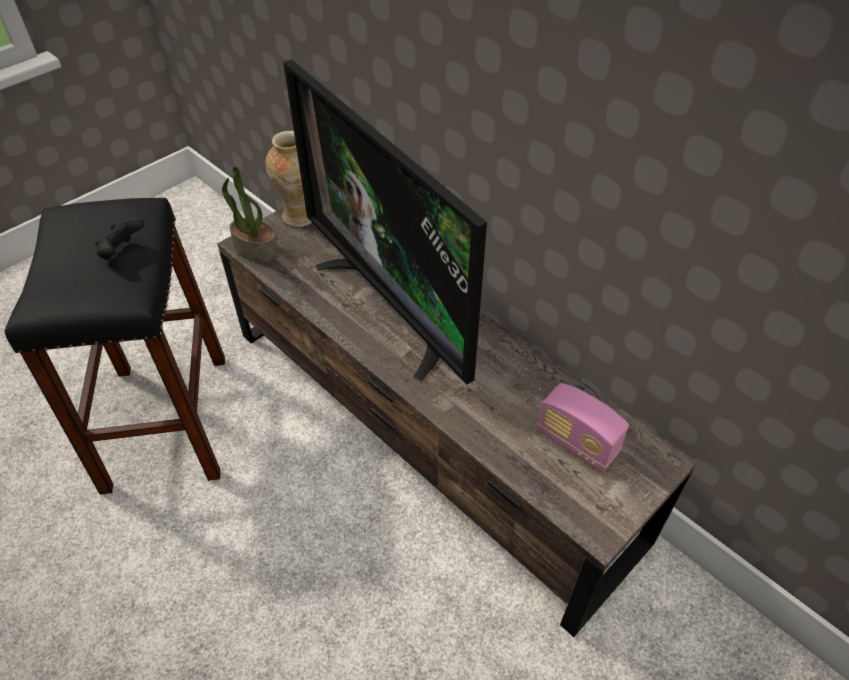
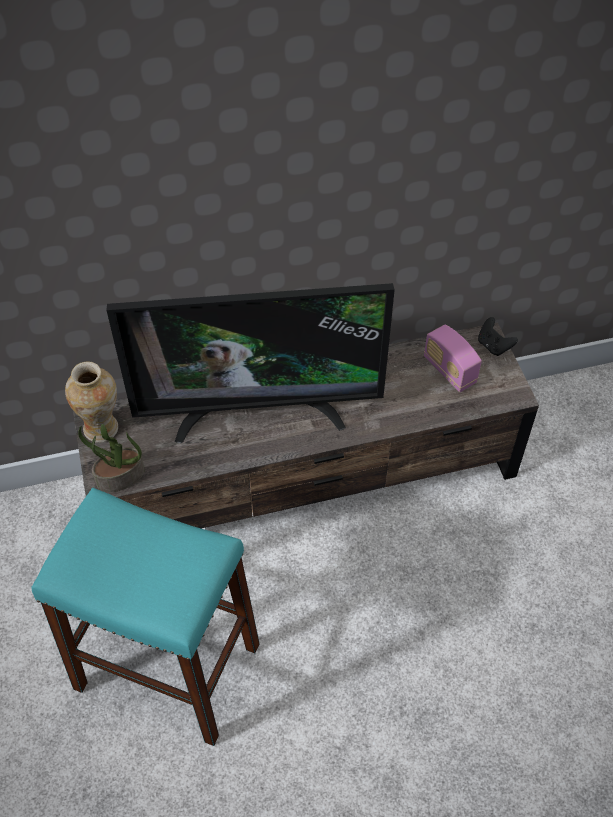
camera: 60 degrees left, 5 degrees up
(123, 252) = (149, 537): black game controller -> black game controller (493, 346)
(167, 421) = (167, 666): black stool -> turquoise stool
(576, 442) = (449, 371): radio -> radio turned 75 degrees clockwise

